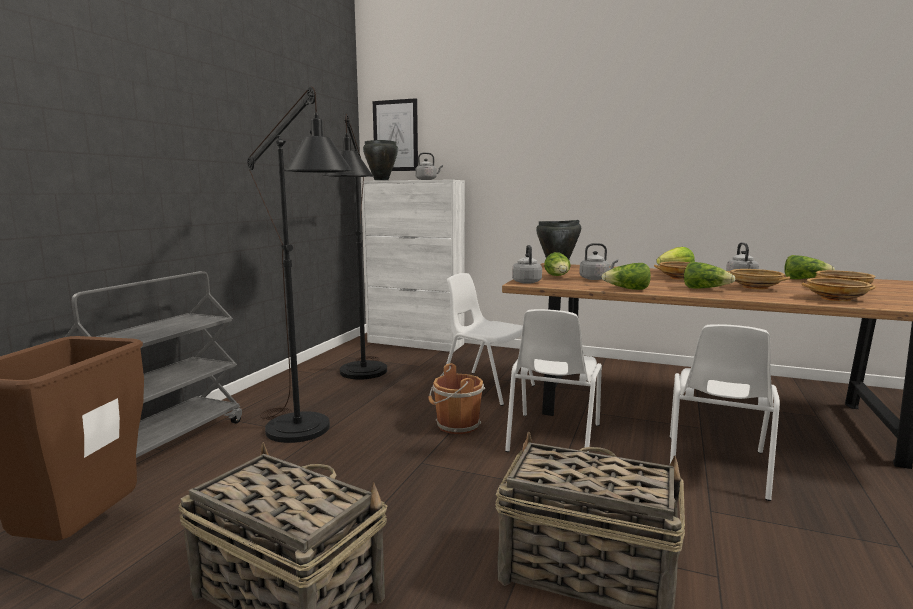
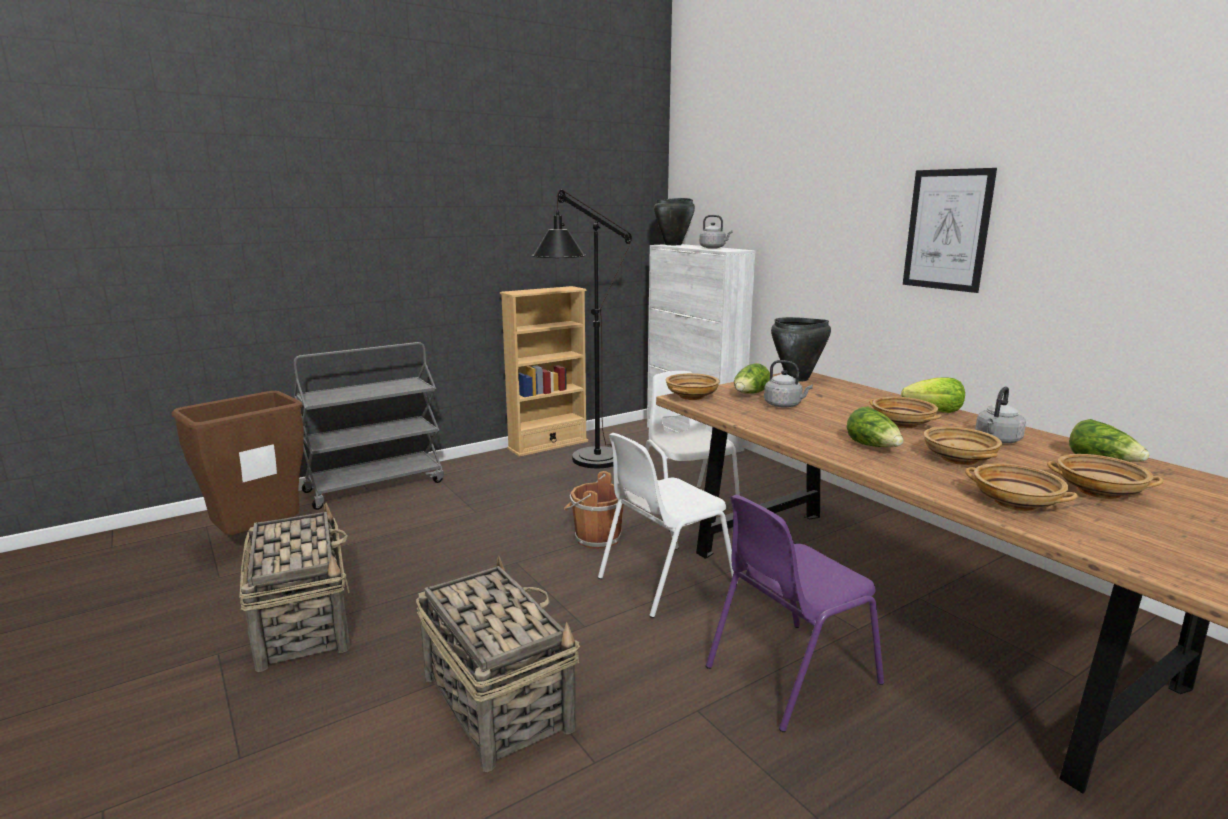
camera: 35 degrees right, 5 degrees up
(302, 370) = (548, 445): none -> beige bookcase
(306, 435) = (469, 508): black floor lamp -> none
(395, 136) = (697, 191): picture -> picture (947, 230)
(526, 282) = (691, 396): grey kettle -> beige bowl
(627, 289) = (770, 428): lettuce -> none
(715, 467) = (789, 674): white chair -> purple chair

